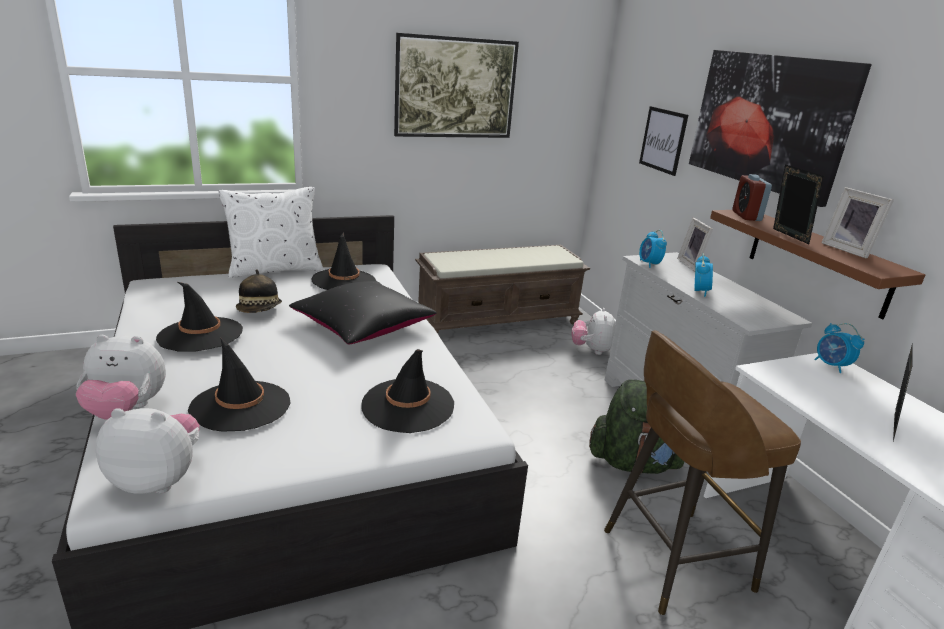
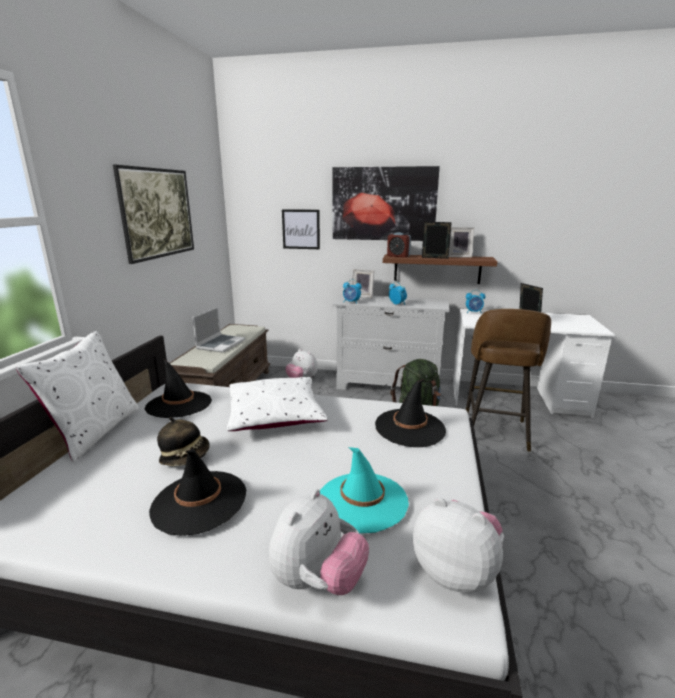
camera: 55 degrees left, 5 degrees down
(158, 479) = (456, 571): plush toy -> plush toy turned 90 degrees clockwise
(240, 406) = (361, 501): black hat -> turquoise hat
(363, 326) = (275, 416): black pillow -> white pillow
(499, 257) = (221, 344): none -> laptop

